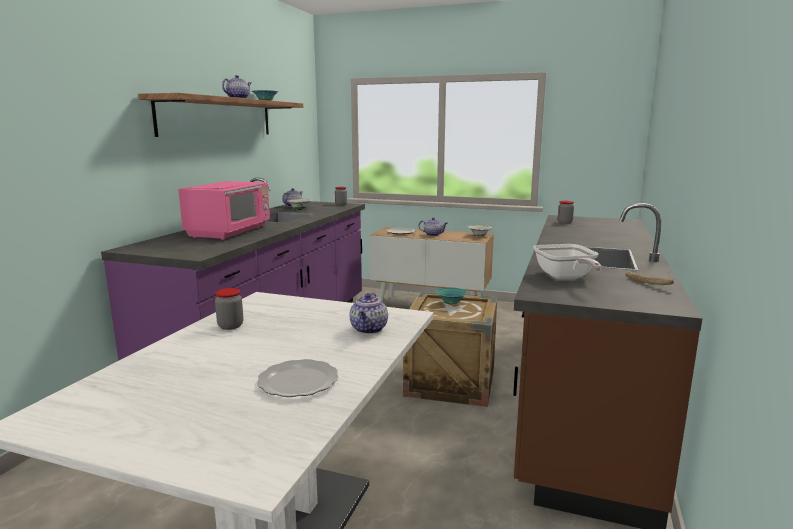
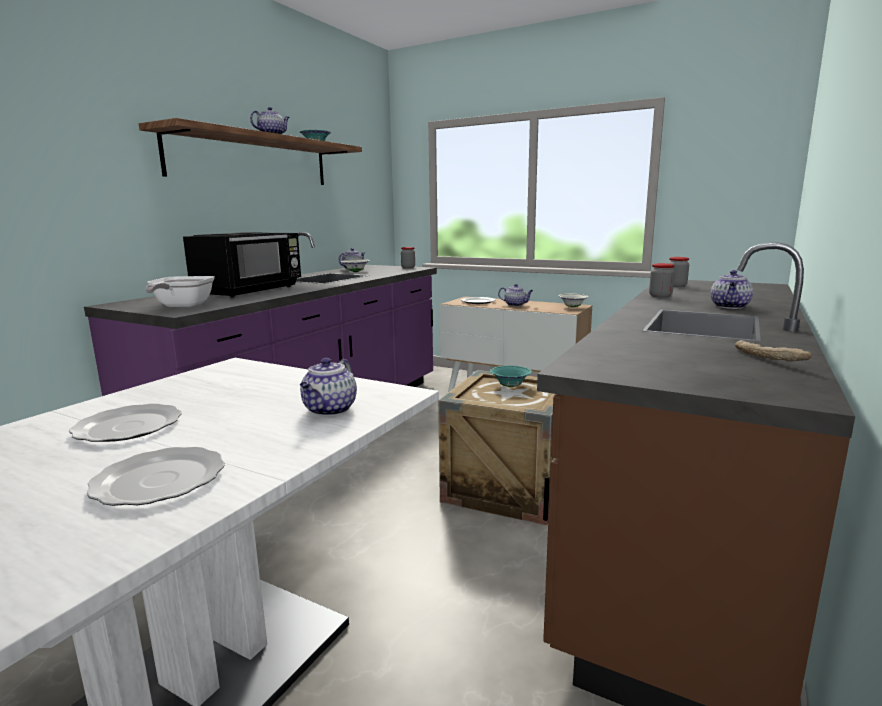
camera: 10 degrees right, 0 degrees up
(230, 232) = (250, 290): pink microwave -> black microwave
(230, 326) = (157, 397): jar -> jar (660, 296)
(236, 349) = (130, 427): none -> plate
(565, 277) = (638, 347): frying pan -> frying pan (181, 306)
(609, 241) = (730, 306): none -> teapot

